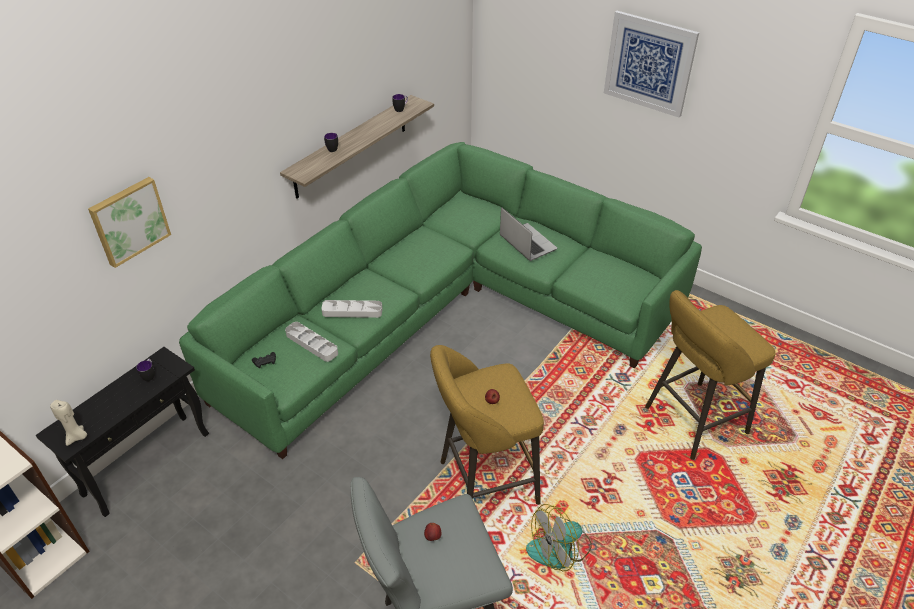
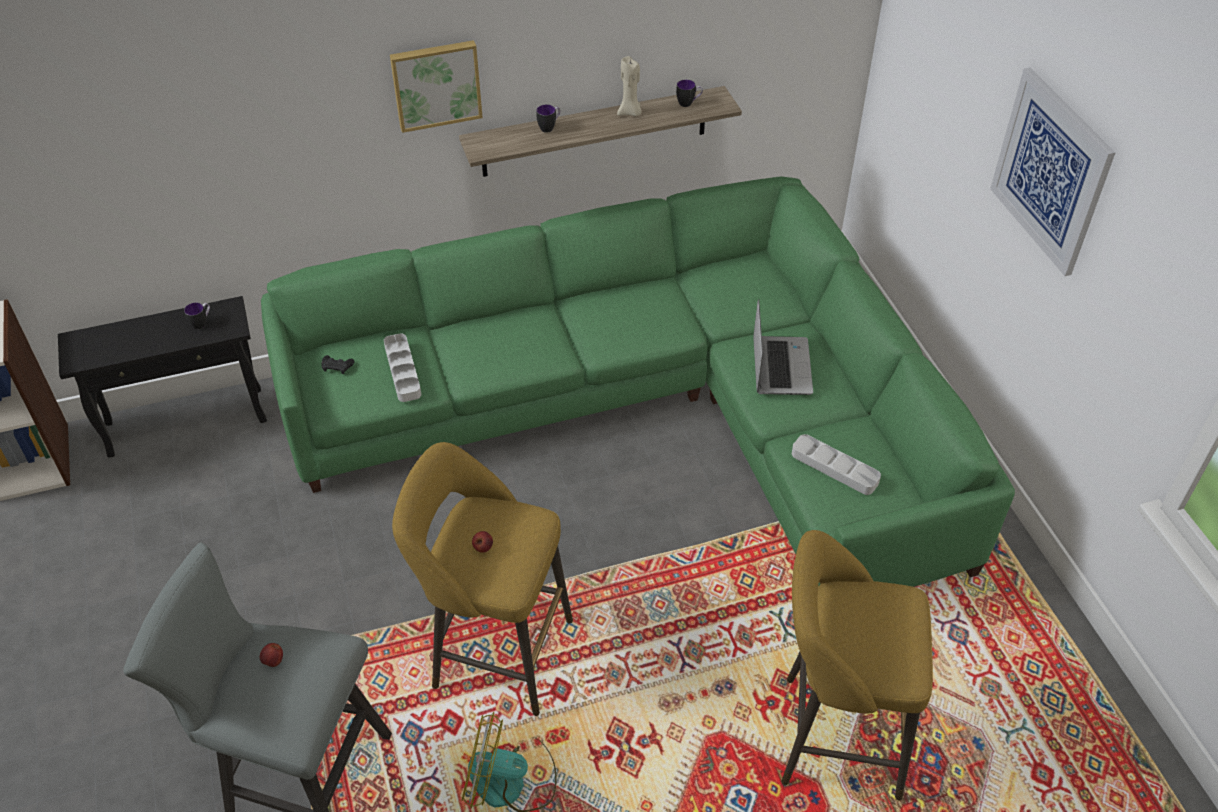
camera: 35 degrees right, 5 degrees up
(77, 437) = (88, 356): beige candle -> beige candle (630, 112)
(129, 220) = (215, 134): picture -> picture (436, 84)
(352, 311) = (481, 353): grey tray -> grey tray (834, 468)

